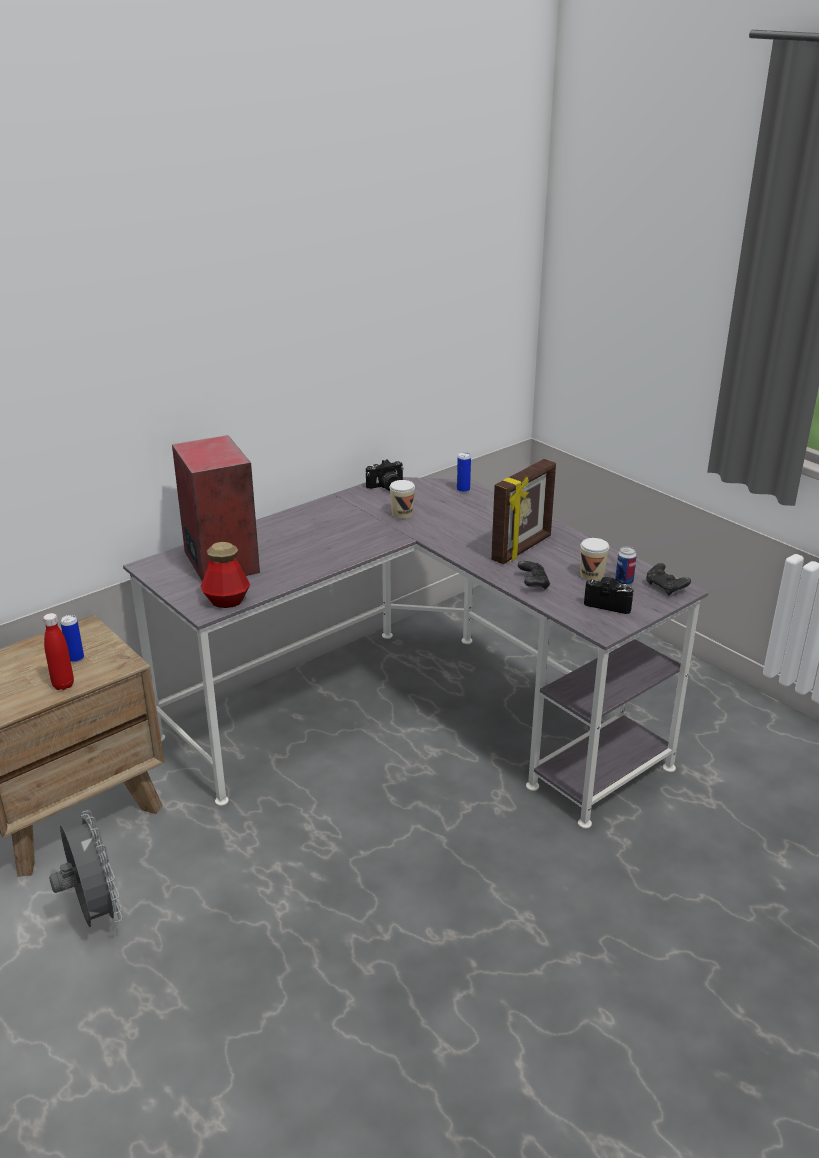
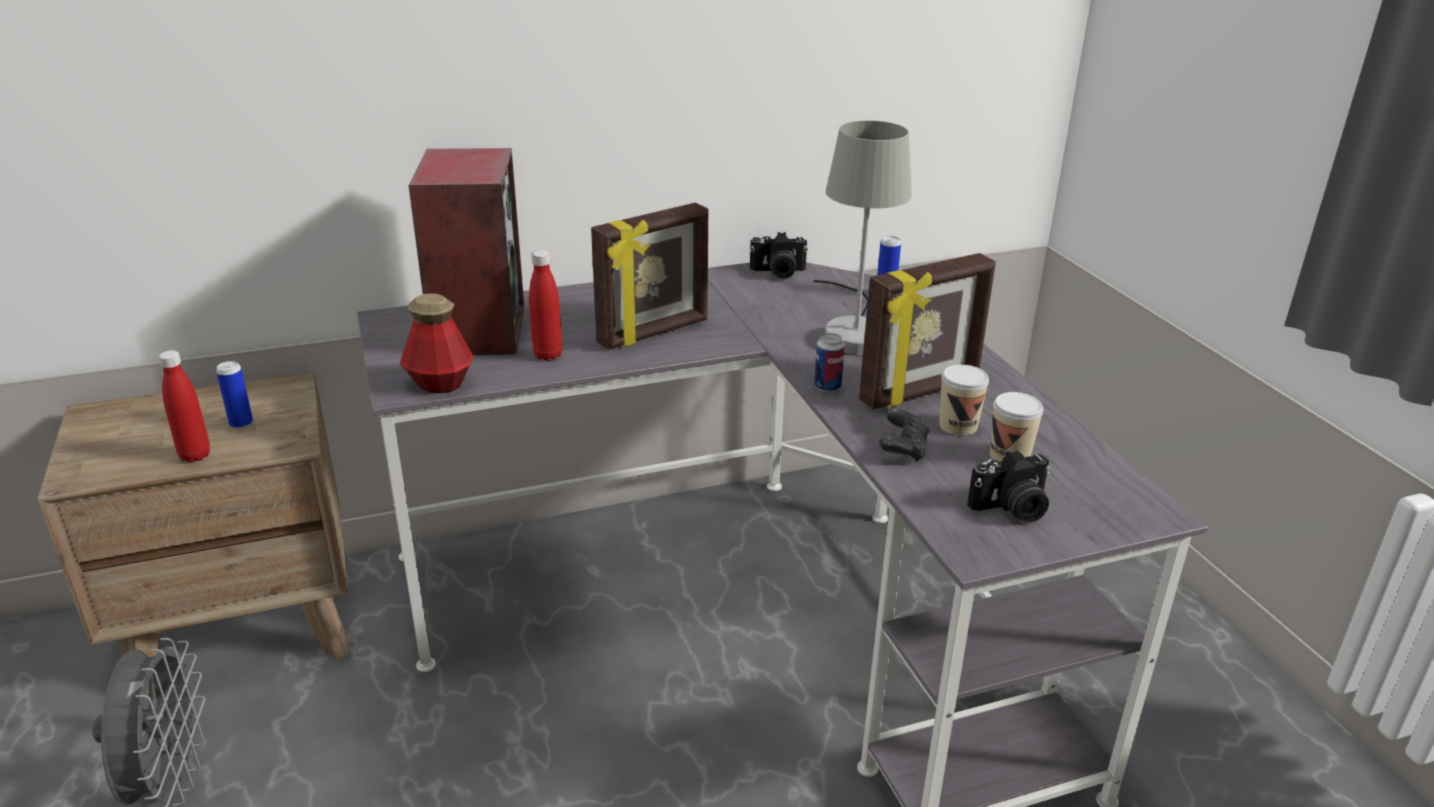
camera: 20 degrees right, 0 degrees up
(281, 569) = (547, 355): none -> red bottle
(338, 542) = (654, 333): none -> picture frame
(402, 514) = (773, 311): cup -> cup (958, 426)
(460, 518) = (854, 331): none -> grey table lamp
(609, 604) = (1012, 509): camera -> camera turned 120 degrees clockwise
(624, 582) = (1059, 477): can -> can (827, 387)
(665, 587) = (1130, 502): black game controller -> none

